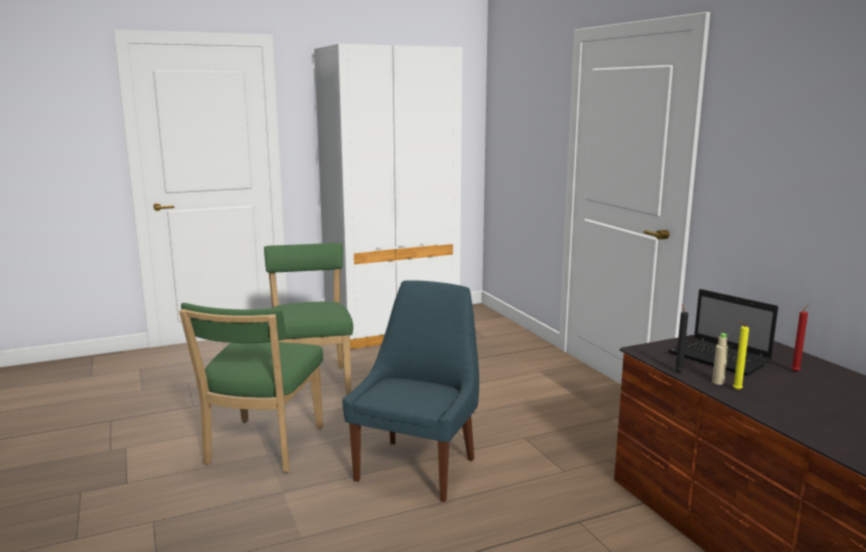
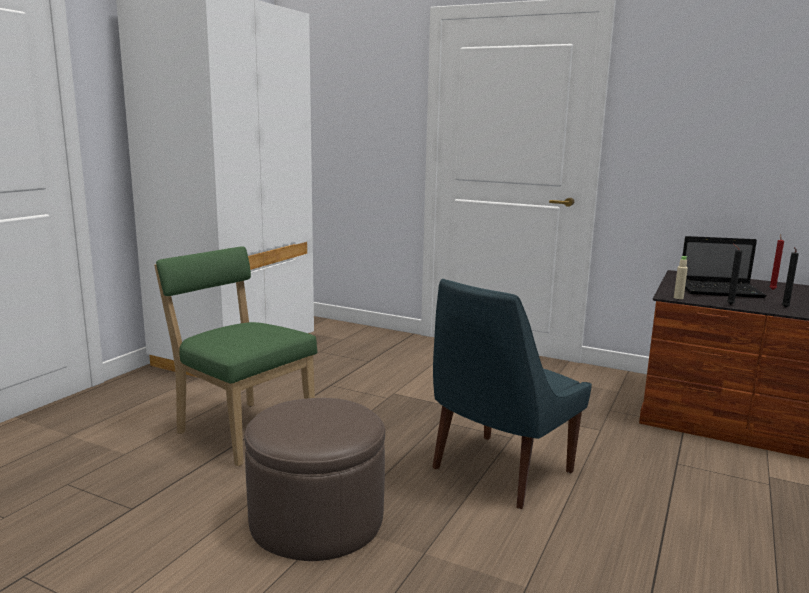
camera: 40 degrees left, 0 degrees up
(262, 448) = (317, 519): green chair -> brown ottoman
(418, 467) = (498, 472): blue chair -> blue chair turned 120 degrees counterclockwise
(718, 382) = (764, 305): beige bottle -> beige bottle (678, 298)
(735, 390) = (784, 307): yellow candle -> black candle

